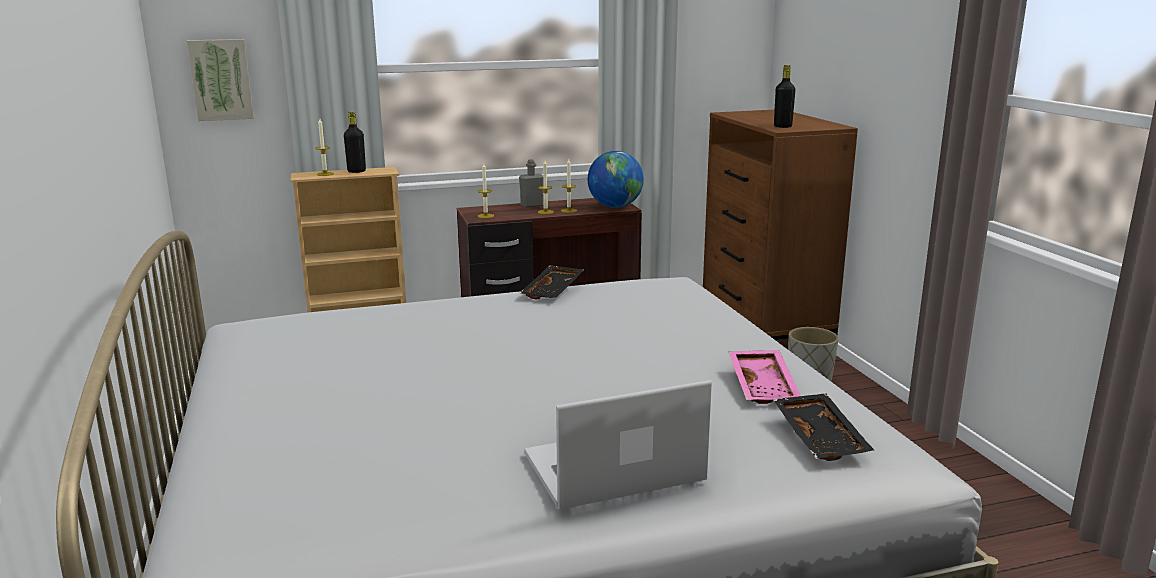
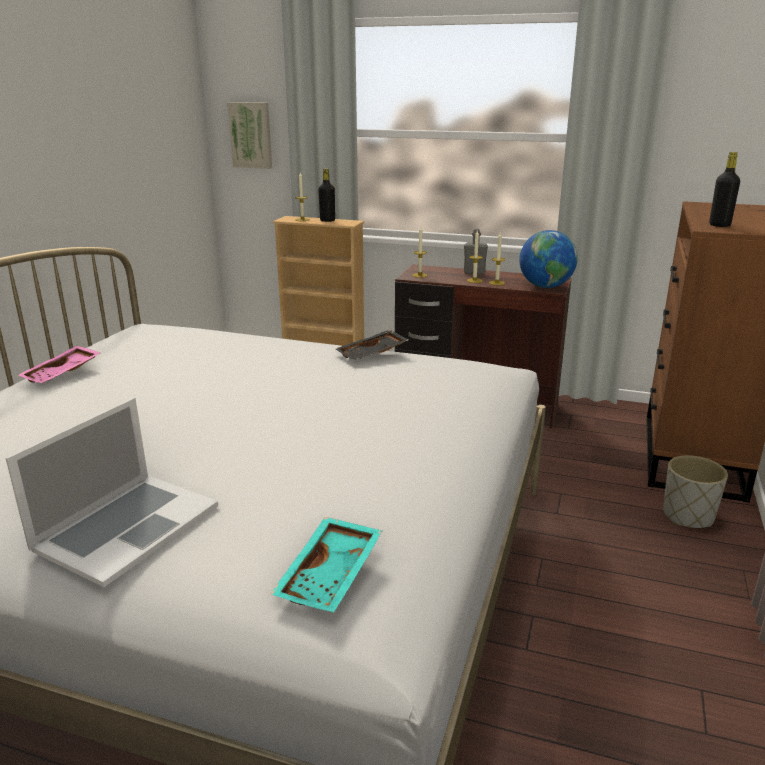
camera: 35 degrees right, 5 degrees up
(614, 468) = (126, 526): laptop -> laptop turned 105 degrees clockwise
(764, 386) = (377, 501): pink tray -> pink tray (63, 373)
(822, 437) = (331, 576): black tray -> turquoise tray

